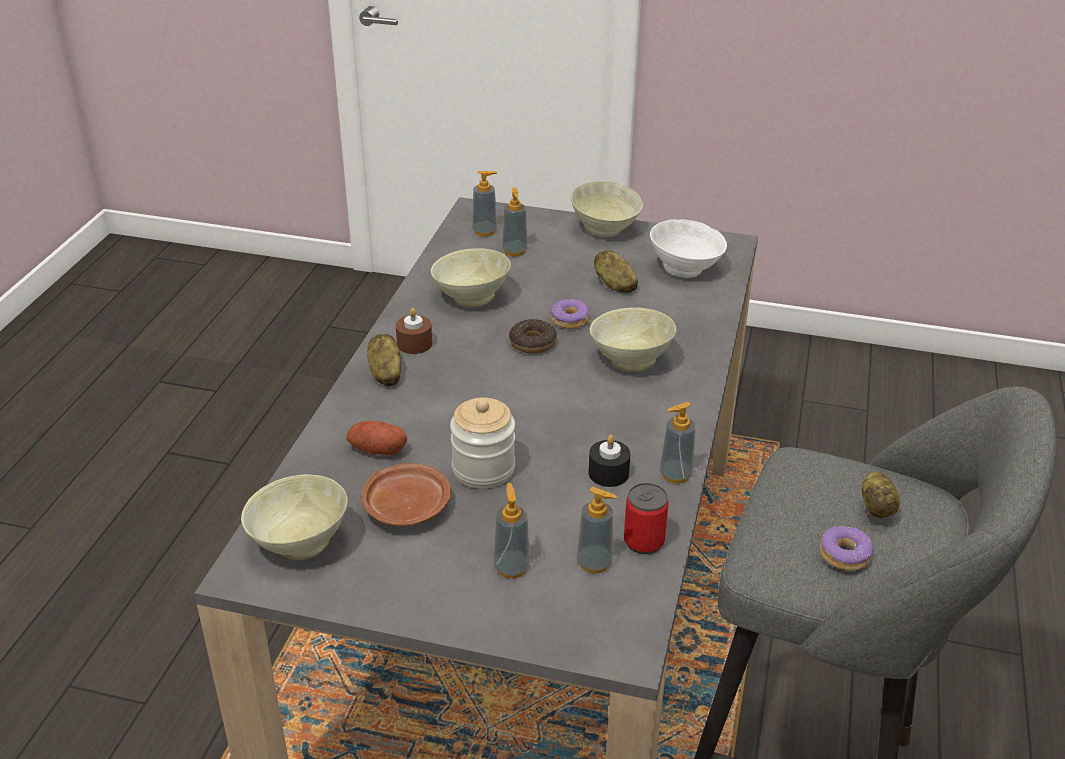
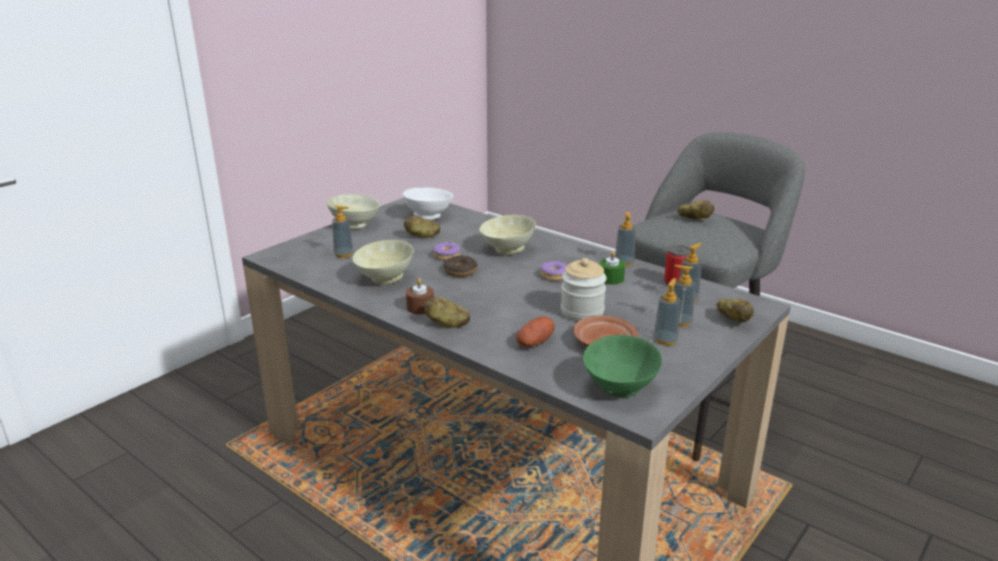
camera: 65 degrees left, 10 degrees down
(299, 542) = (618, 388): beige bowl -> green bowl
(485, 231) = (304, 258): soap dispenser -> soap dispenser (665, 340)
(553, 624) = (733, 320): none -> potato
(608, 473) = (611, 278): black candle -> green candle
(845, 555) = (725, 233): donut -> donut (554, 275)

